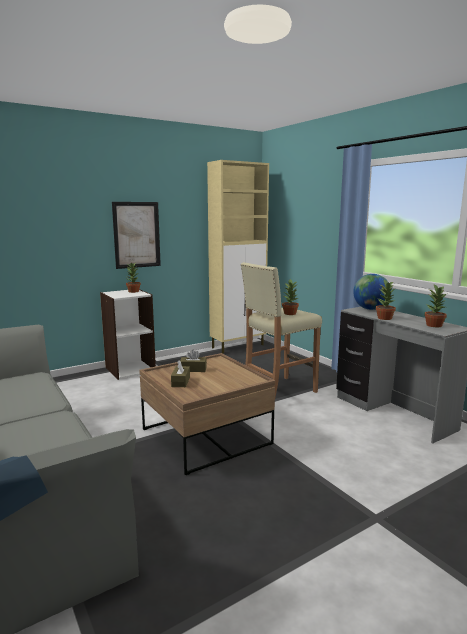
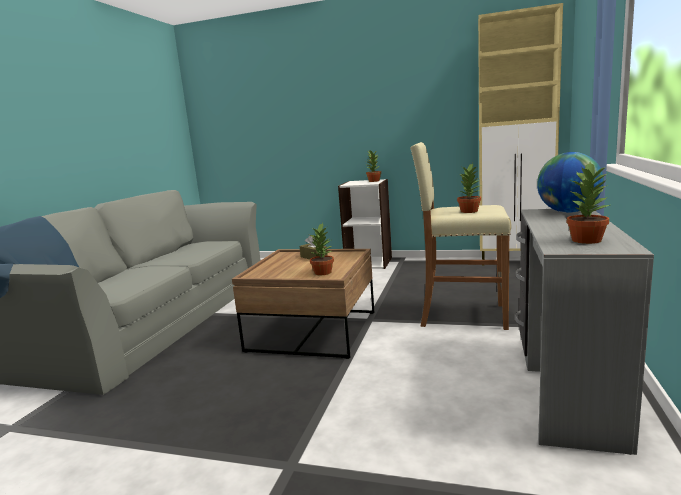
camera: 50 degrees right, 0 degrees up
(136, 235) = (387, 120): picture -> none
(180, 382) = (279, 264): brown tissue box -> none
(384, 318) = (542, 223): potted plant -> potted plant (323, 272)

